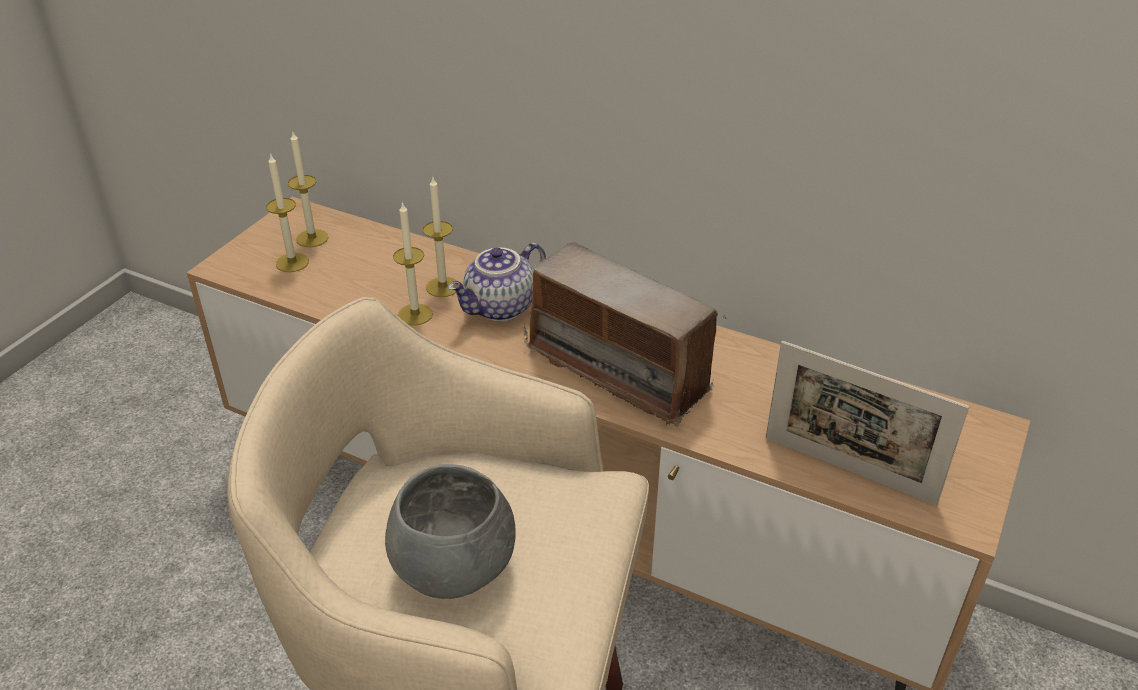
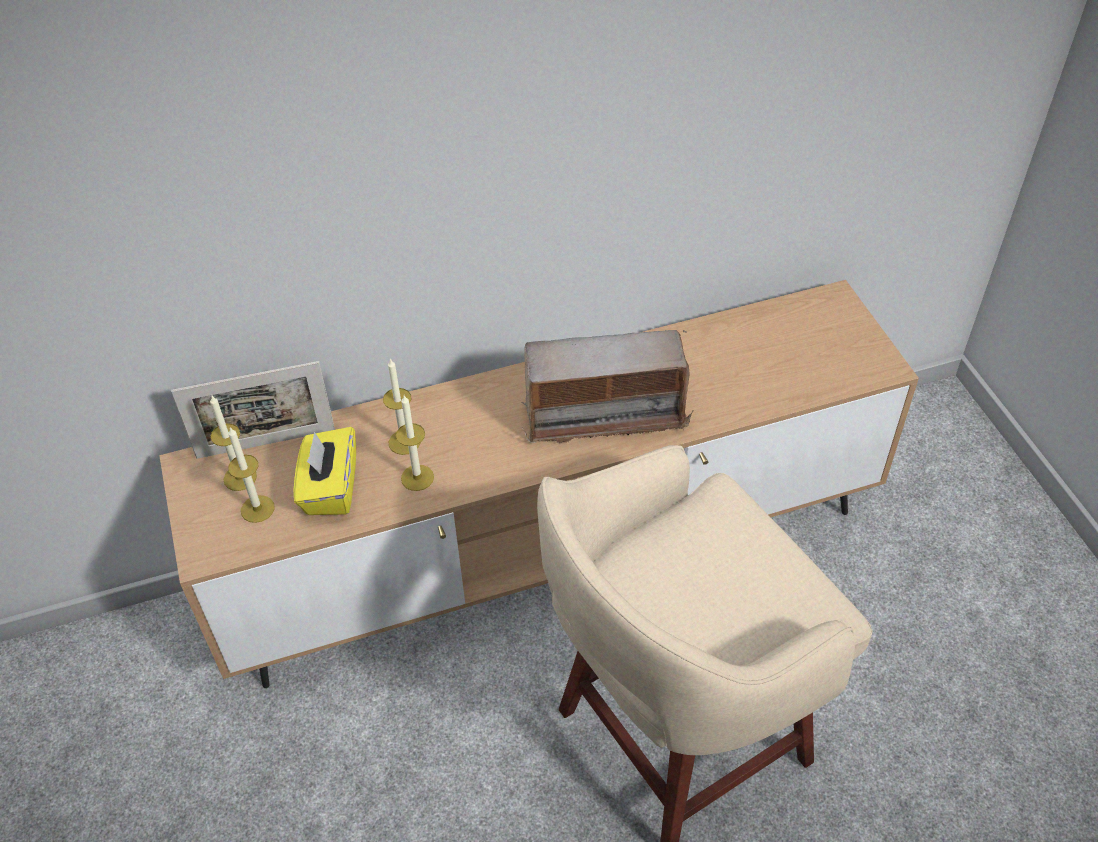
camera: 45 degrees left, 10 degrees up
(351, 282) = (330, 489): none -> yellow tissue box
(456, 567) = (721, 609): grey bowl -> none
(501, 308) = (469, 428): teapot -> none
(848, 470) = (802, 381): picture frame -> picture frame (266, 443)

